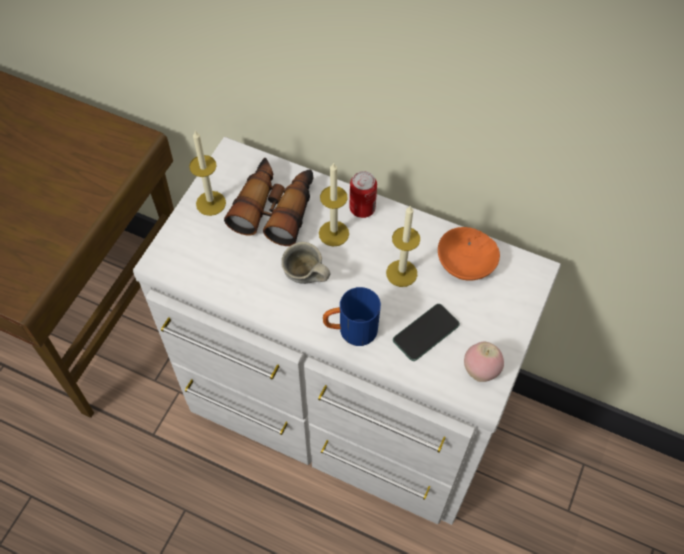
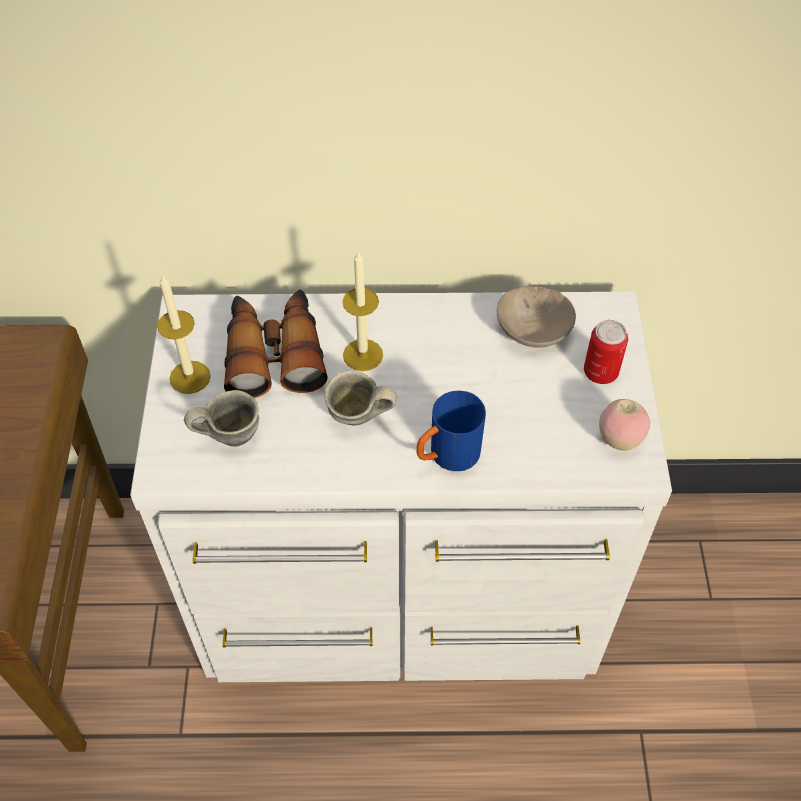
camera: 25 degrees left, 5 degrees down
(215, 254) = (230, 434): none -> grey mug
(362, 209) = (380, 315): can -> can (600, 372)
(401, 273) = (468, 369): candle -> none
(426, 333) = (534, 423): phone -> none
(464, 263) = (532, 331): orange bowl -> beige bowl

